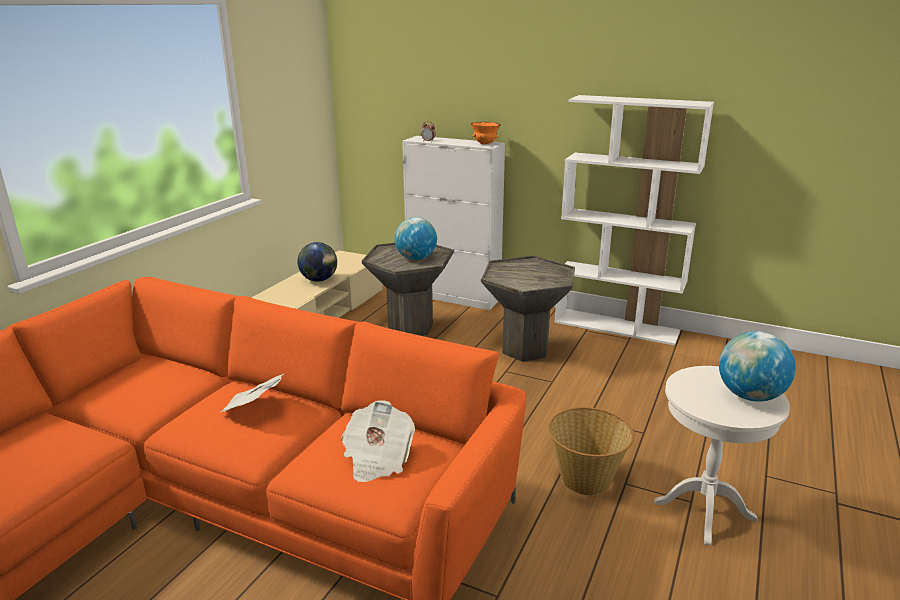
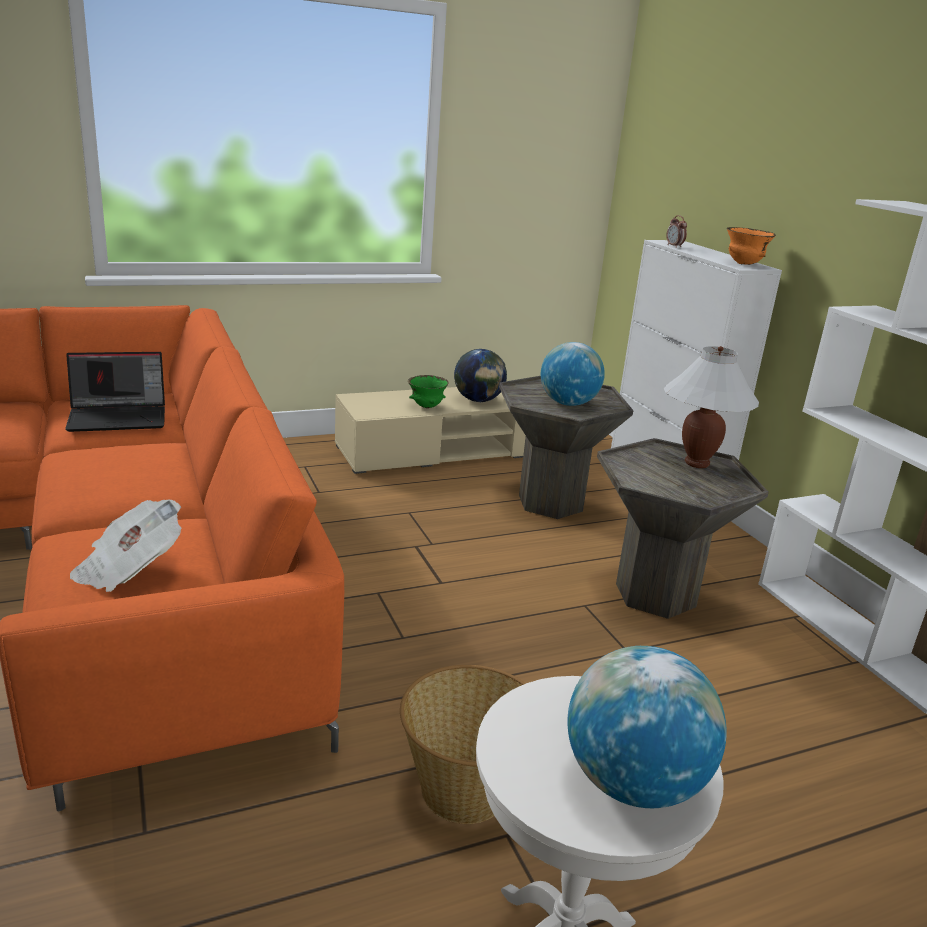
camera: 40 degrees right, 0 degrees up
(156, 387) = (119, 417): none -> laptop
(254, 408) = (142, 469): newspaper -> none
(297, 296) = (427, 407): none -> green bowl
(526, 266) = (697, 463): none -> white table lamp

